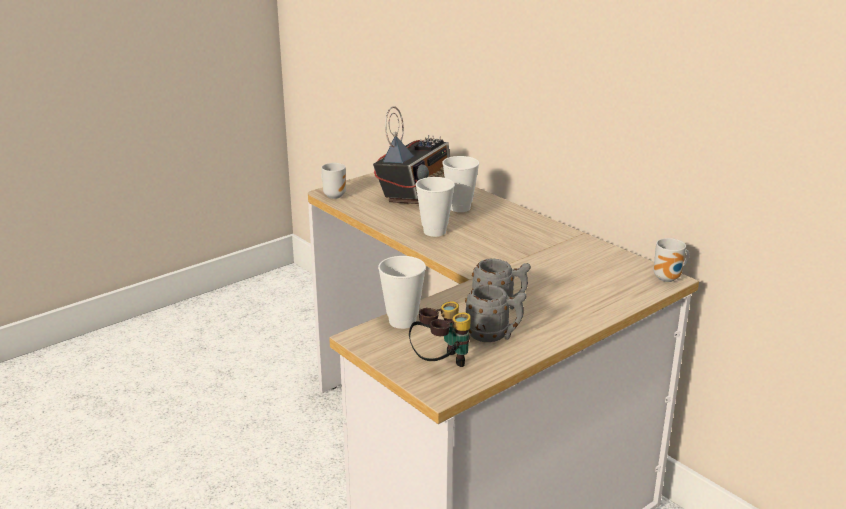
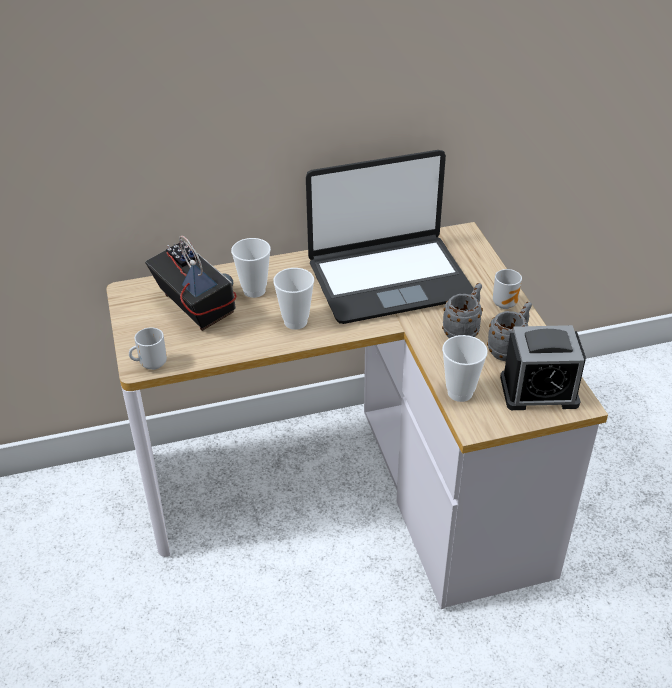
camera: 65 degrees left, 15 degrees up
(440, 363) = (539, 391): binoculars -> alarm clock
(541, 257) = (389, 279): none -> laptop
(669, 279) = (464, 233): mug -> mug (505, 303)

